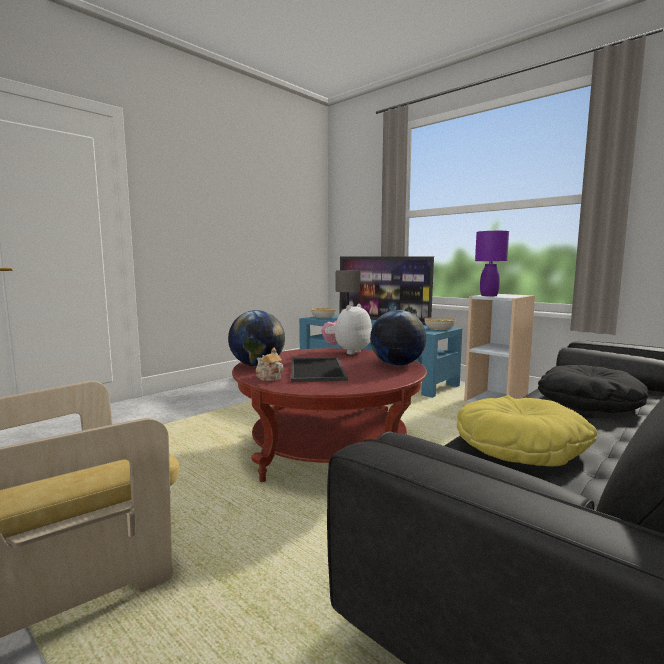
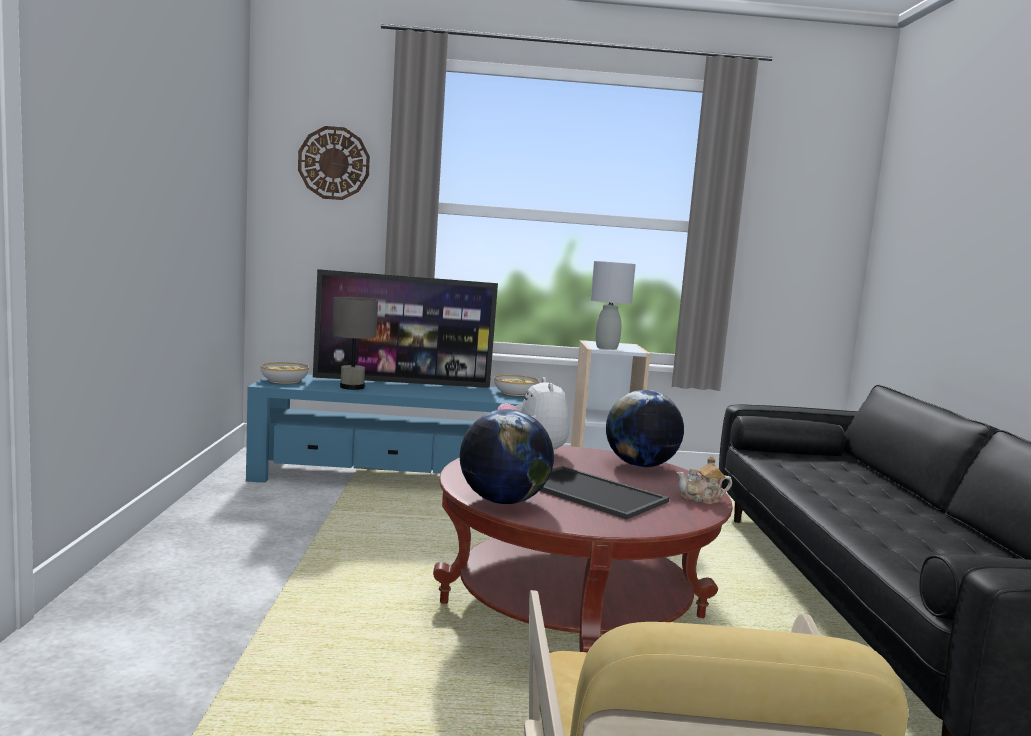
camera: 45 degrees left, 0 degrees up
(268, 378) = (585, 519): teapot -> teapot (702, 499)
(362, 197) = (334, 163): none -> wall clock
(489, 295) = (606, 348): purple table lamp -> grey table lamp
(517, 447) = (903, 542): yellow pillow -> none
(590, 403) = (832, 480): black pillow -> none

